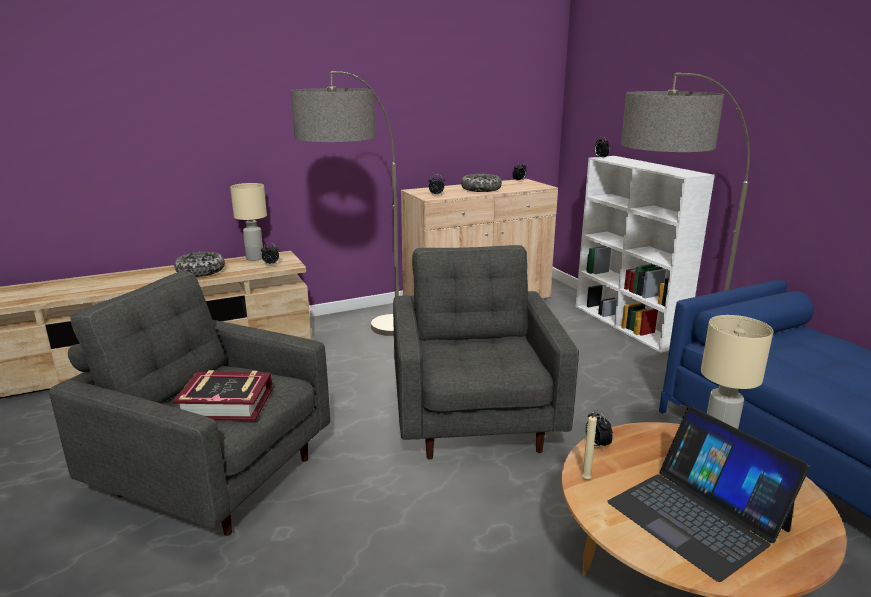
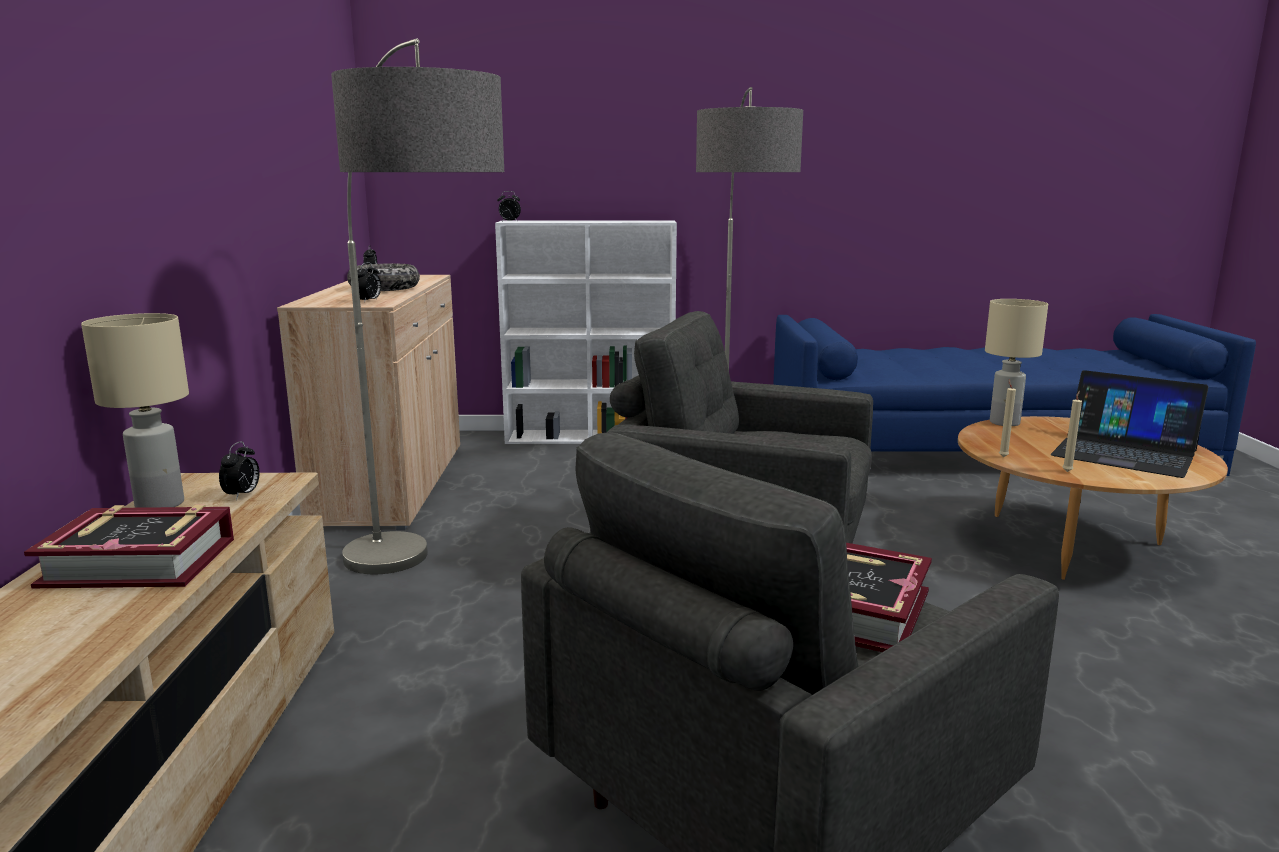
camera: 65 degrees left, 5 degrees down
(200, 271) = (140, 562): bowl -> book
(596, 445) = (1002, 456): alarm clock -> beige candle
(697, 515) = (1124, 453): laptop -> laptop turned 45 degrees clockwise

